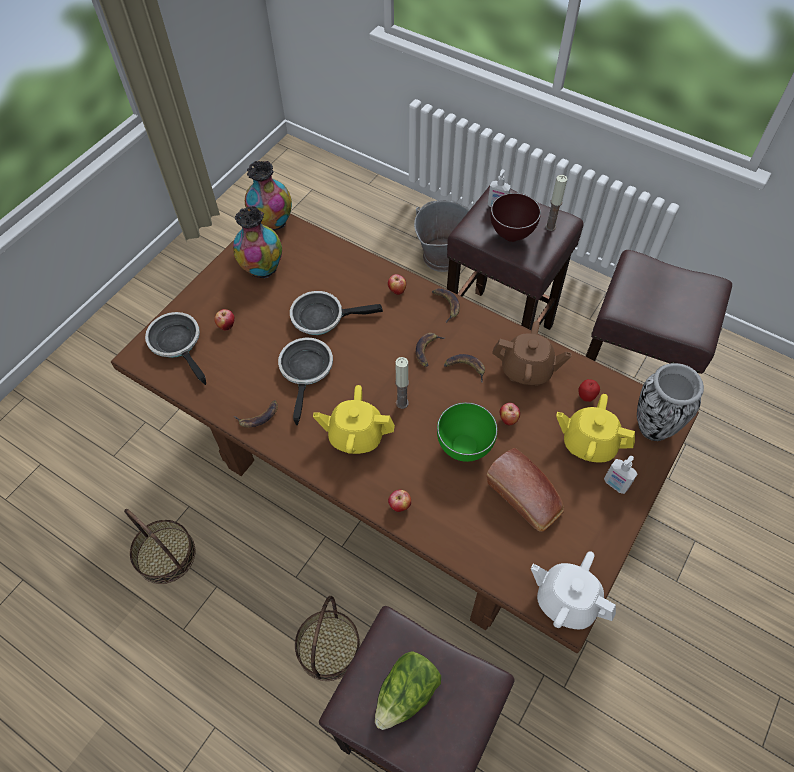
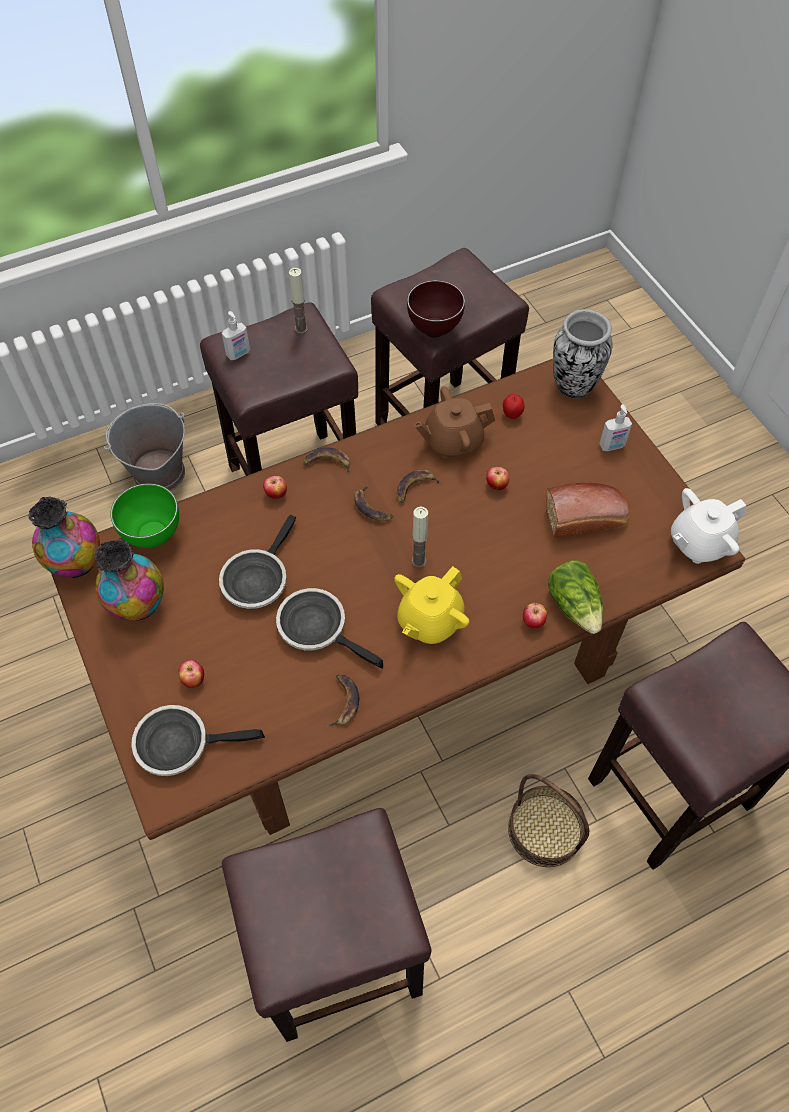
camera: 60 degrees left, 0 degrees up
(165, 555) = (335, 960): basket -> brown stool
(407, 693) = (722, 711): lettuce -> lettuce (575, 606)
(465, 447) = (504, 535): green bowl -> green bowl (154, 535)
(510, 235) = (283, 365): brown bowl -> brown bowl (433, 331)
(527, 370) = (452, 441): brown teapot -> brown teapot turned 150 degrees counterclockwise
(588, 443) = (560, 441): yellow teapot -> none

